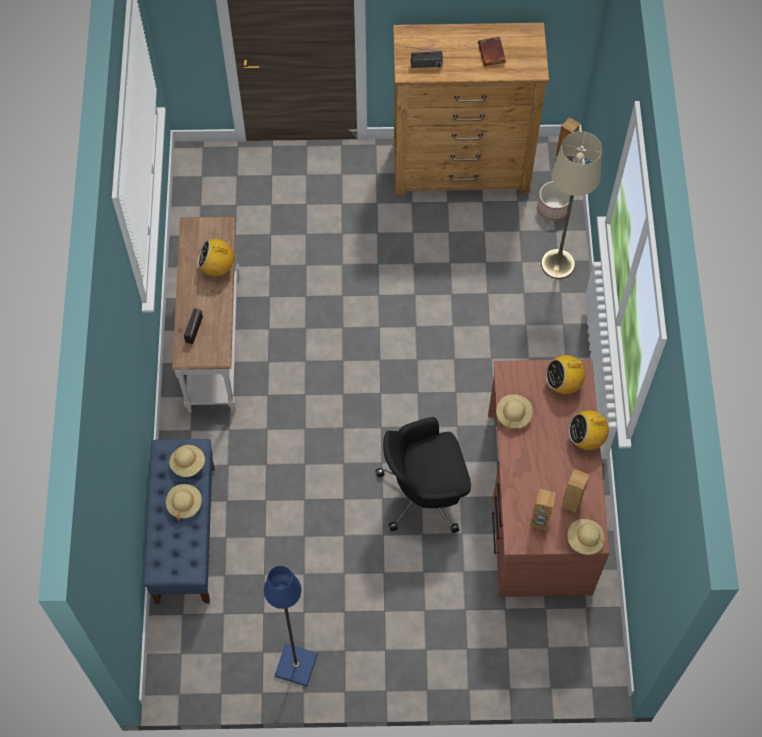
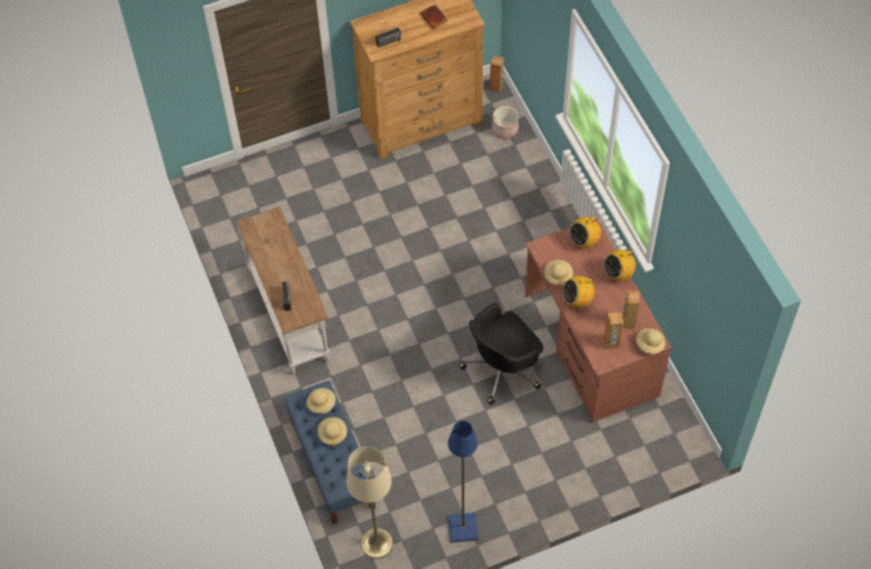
camera: 20 degrees left, 5 degrees down
(217, 268) = (283, 248): radio -> radio (577, 300)
(558, 264) = (527, 168): beige floor lamp -> beige floor lamp (377, 543)

